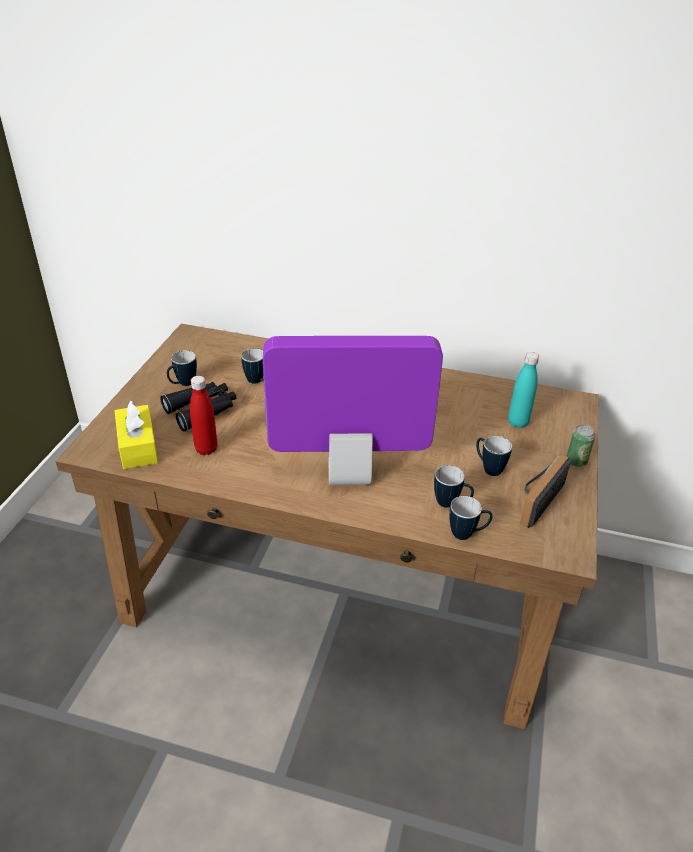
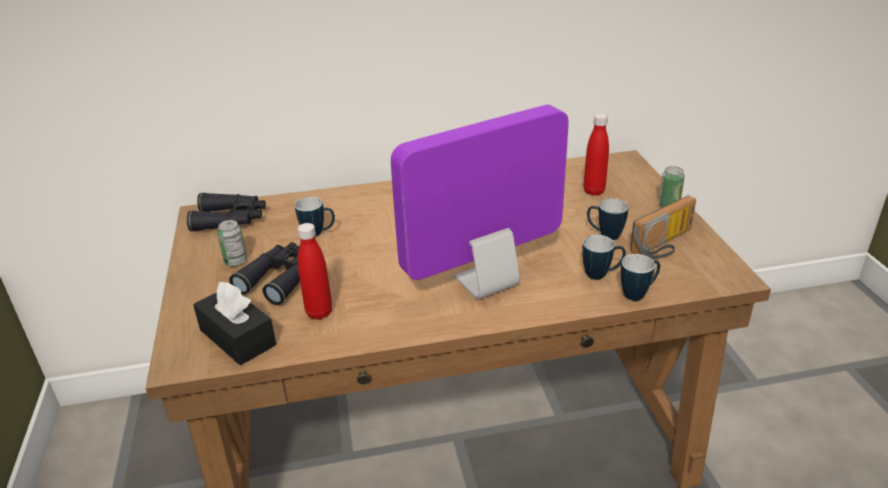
camera: 25 degrees left, 5 degrees down
(138, 446) = (237, 337): yellow tissue box -> black tissue box
(183, 384) = (236, 261): mug -> can
(206, 347) = (231, 219): none -> black binoculars
(517, 422) = (594, 191): turquoise bottle -> red bottle
(535, 498) = (665, 245): radio -> radio turned 135 degrees counterclockwise

